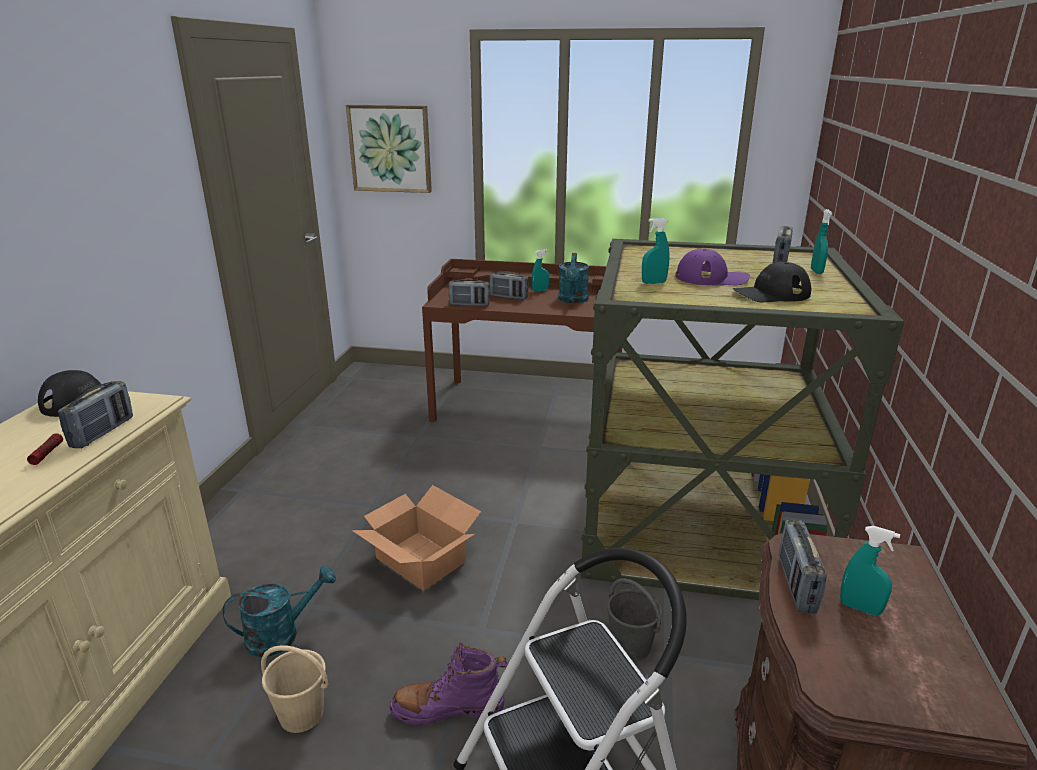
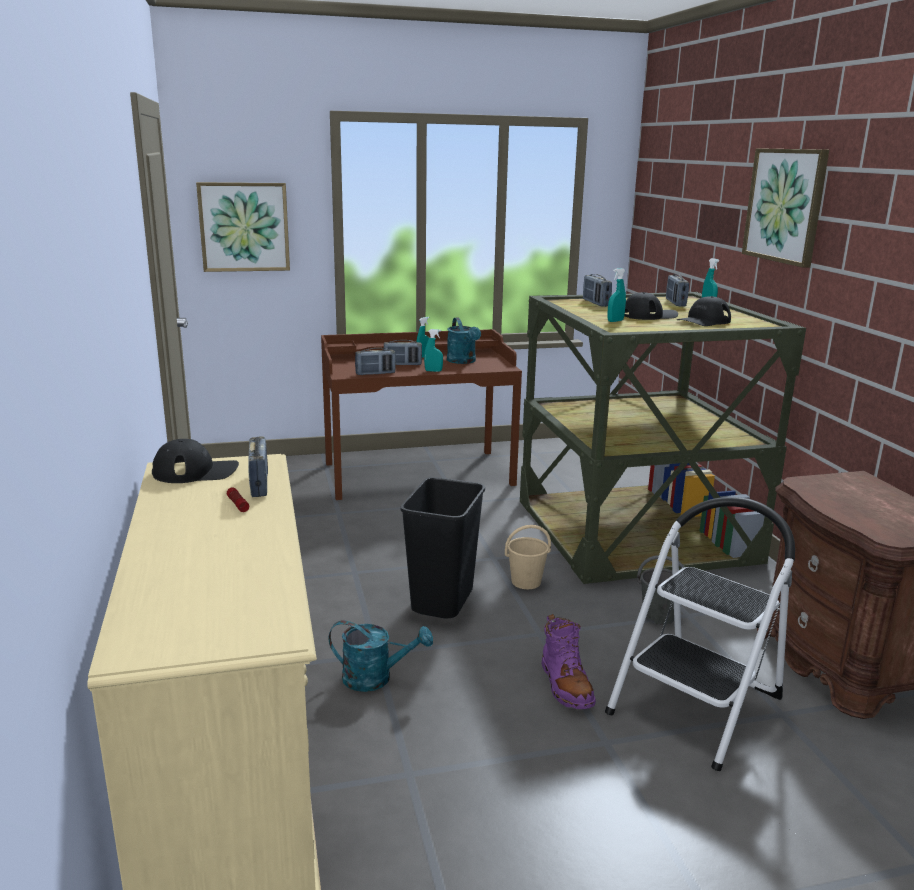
camera: 25 degrees left, 5 degrees down
(282, 634) = (376, 678): turquoise watering can -> turquoise watering can turned 60 degrees clockwise
(302, 714) = (455, 721): beige bucket -> beige bucket (526, 582)
(421, 559) = (441, 600): cardboard box -> black trash can
(448, 708) = (565, 685): purple boot -> purple boot turned 75 degrees counterclockwise
(711, 278) = (649, 315): purple cap -> black cap
(796, 585) = (822, 500): radio -> radio (595, 303)
(860, 608) = (865, 503): turquoise spray bottle -> turquoise spray bottle (433, 371)
(922, 142) = (785, 205): none -> picture

